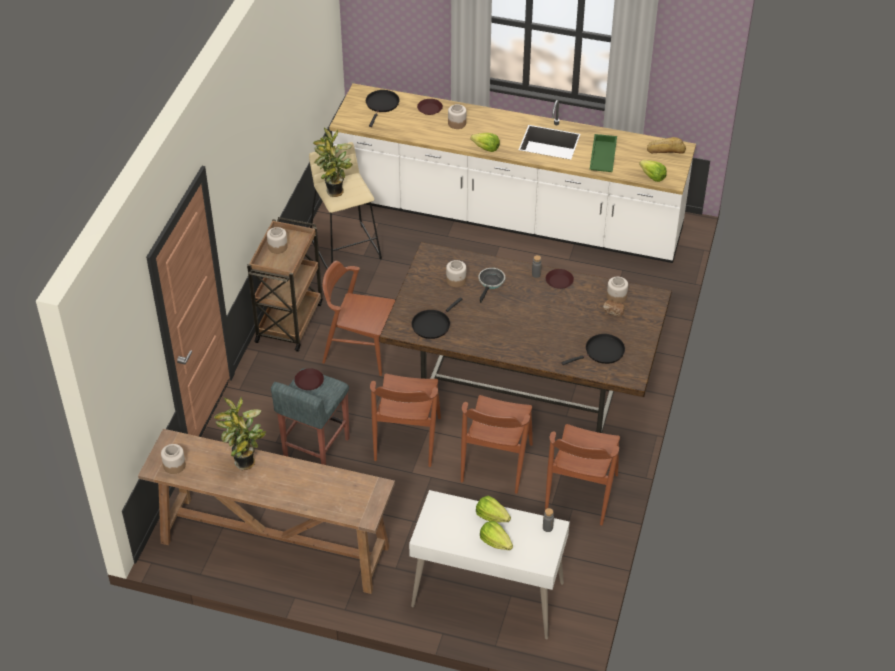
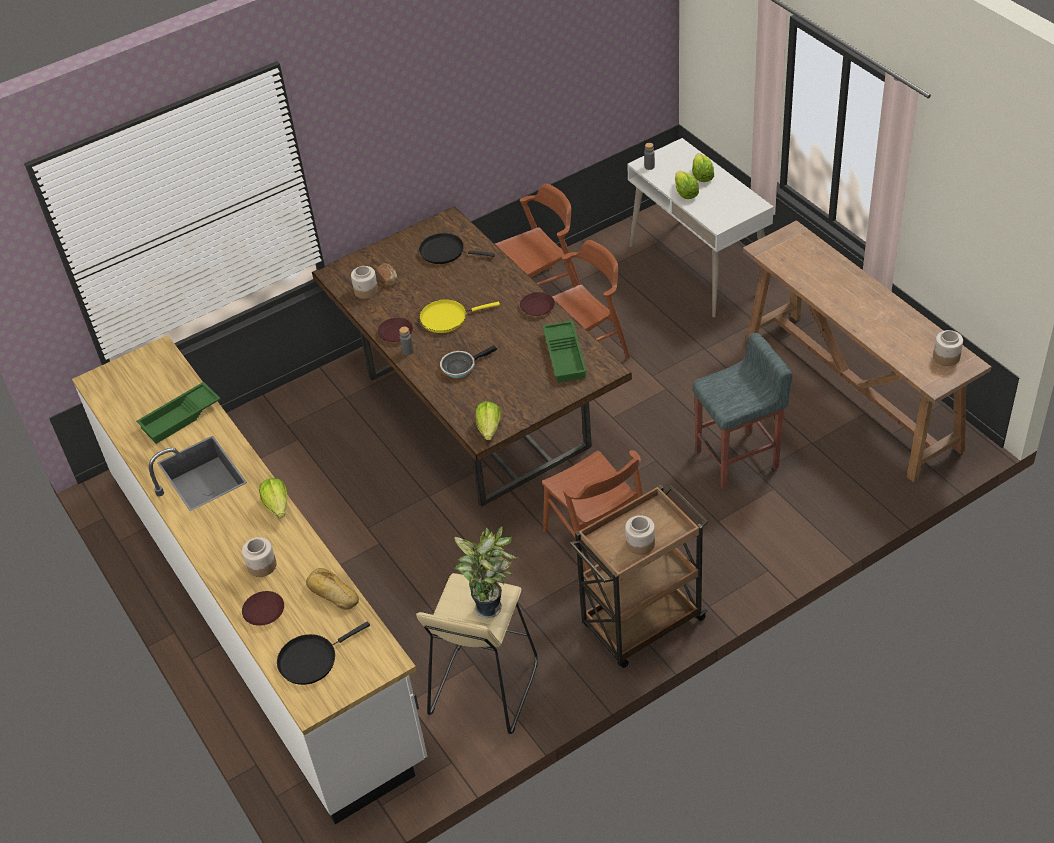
camera: 135 degrees left, 0 degrees up
(245, 464) = (872, 324): potted plant -> none
(309, 381) = (732, 401): brown plate -> brown plate (537, 307)
(407, 439) = (640, 420): brown chair -> none
(432, 324) = (566, 355): black frying pan -> green tray
(456, 280) = (491, 388): jar -> none
(539, 308) = (447, 318): none -> yellow frying pan
(652, 177) = (170, 366): lettuce -> lettuce (489, 429)
(666, 149) = (109, 389): bread -> bread (332, 593)

